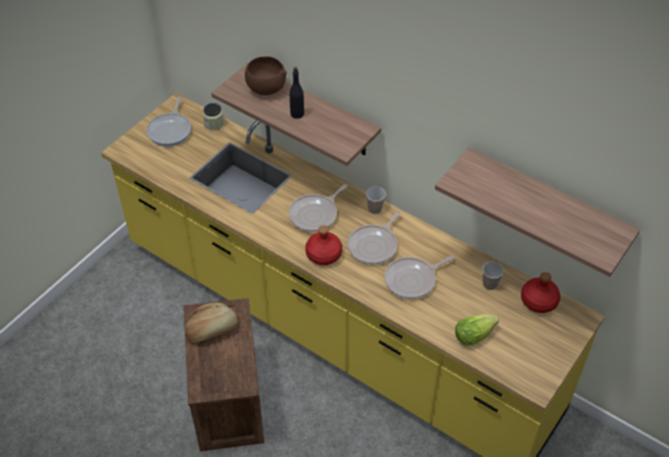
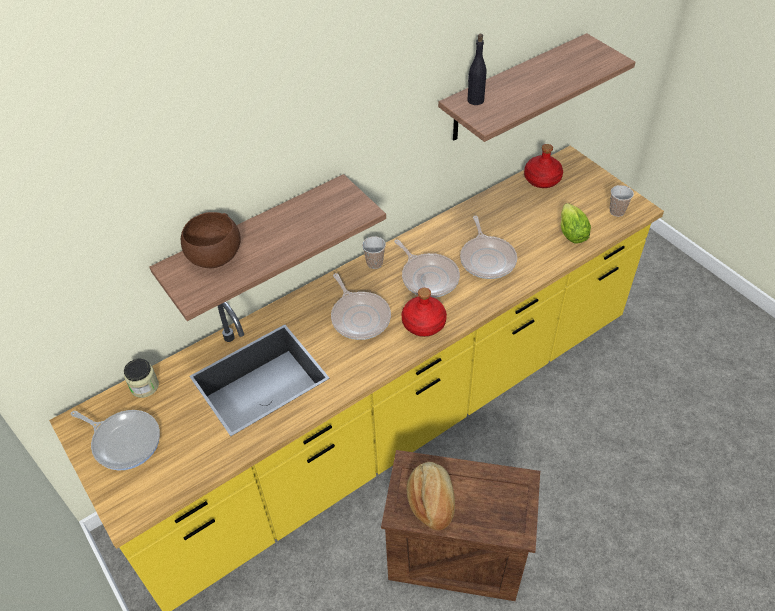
camera: 70 degrees left, 0 degrees up
(297, 114) = (280, 238): black bottle -> black bottle (475, 100)
(490, 284) = (511, 205): cup -> cup (617, 211)

